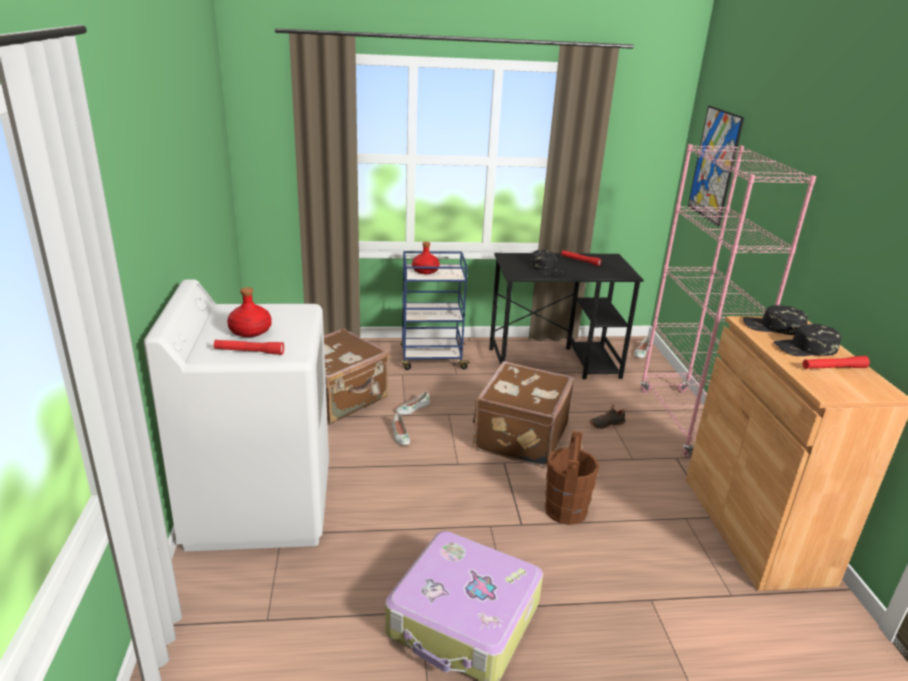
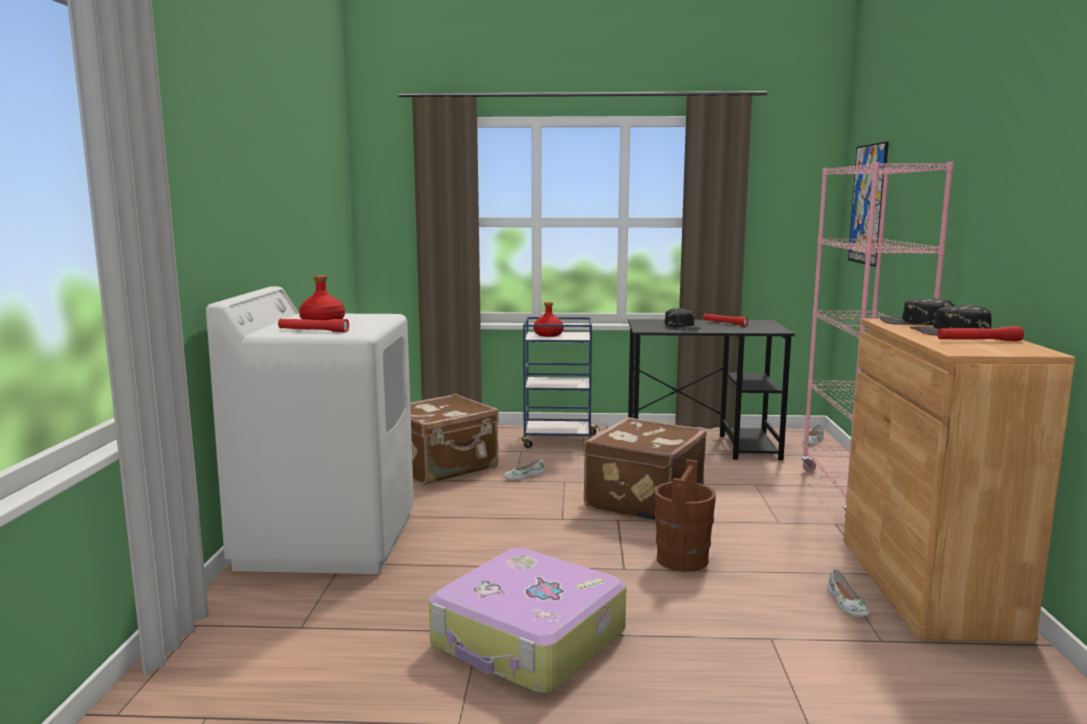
camera: 10 degrees right, 15 degrees down
(400, 436) = (502, 496): white shoe -> white shoe (846, 604)
(606, 423) = (753, 494): black shoe -> none

